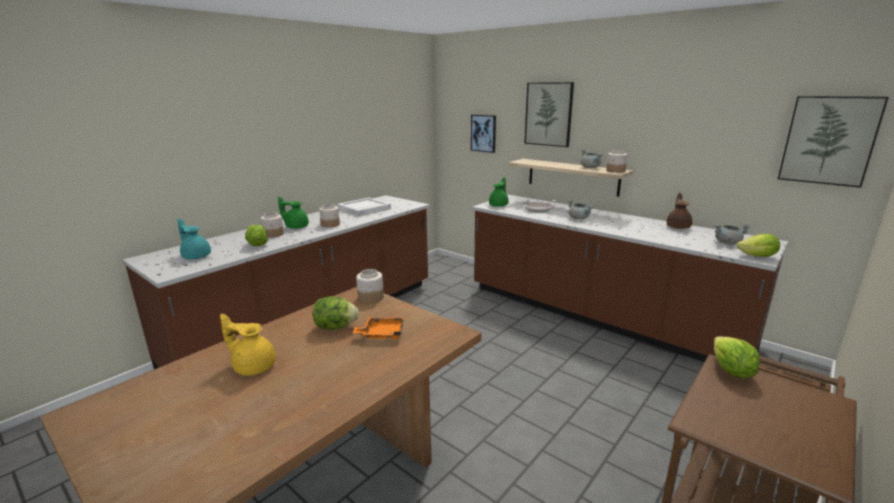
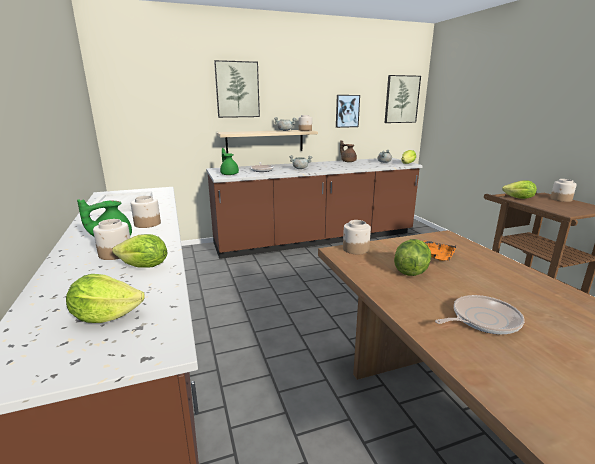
camera: 60 degrees left, 0 degrees up
(196, 256) = (106, 316): turquoise teapot -> lettuce
(253, 366) = (482, 320): yellow teapot -> frying pan
(483, 133) = (166, 111): picture -> picture (347, 111)
(818, 420) = (561, 199): none -> jar

